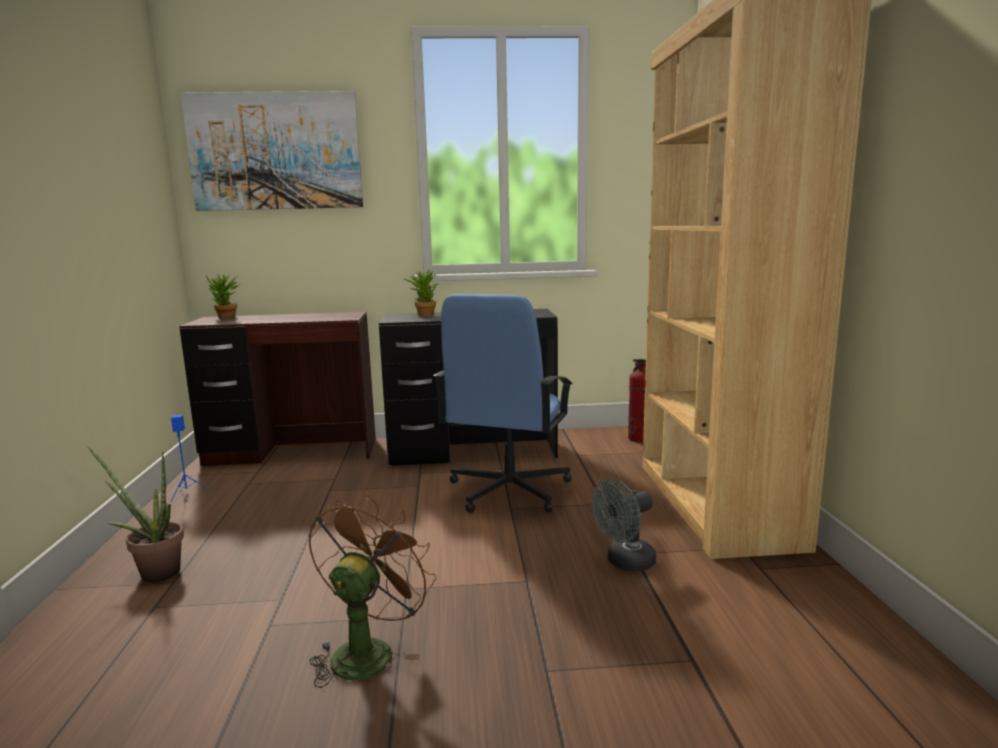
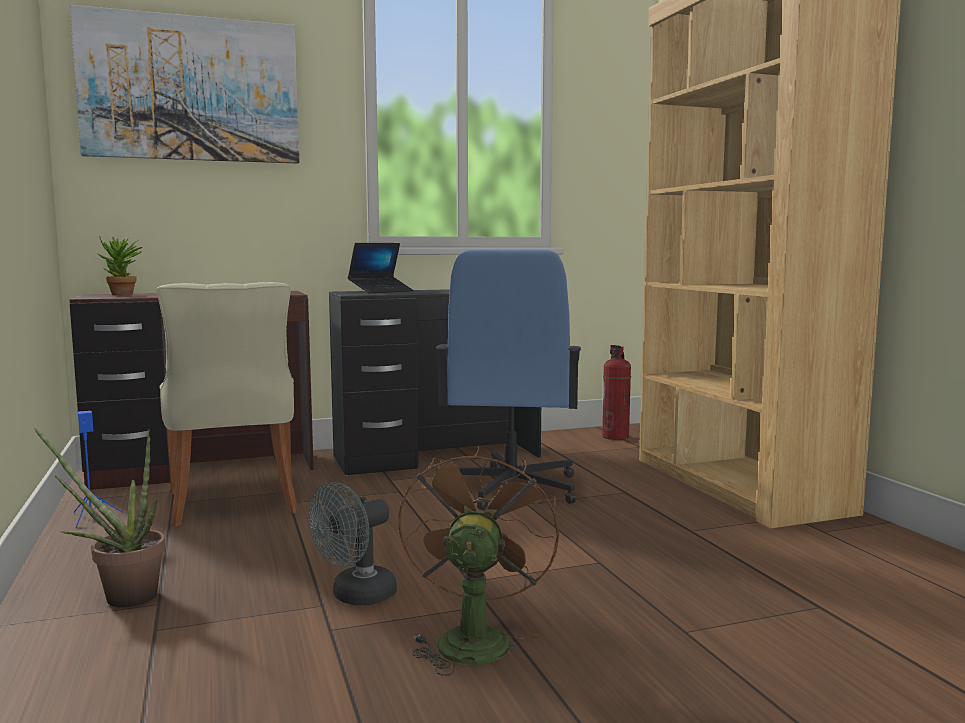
camera: 15 degrees left, 5 degrees down
(289, 488) = (234, 504): none -> beige chair
(423, 315) = (381, 291): potted plant -> laptop
(625, 563) = (689, 538): grey fan -> grey fan (356, 597)

